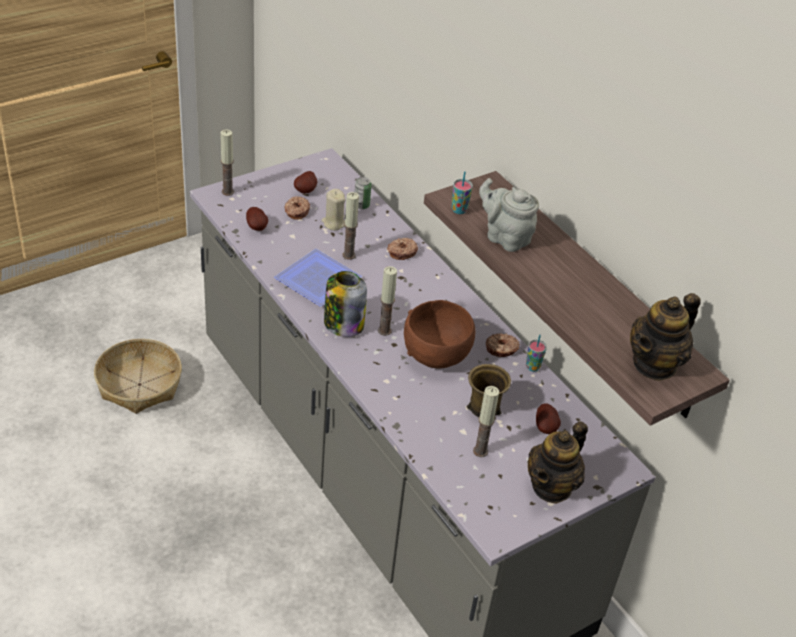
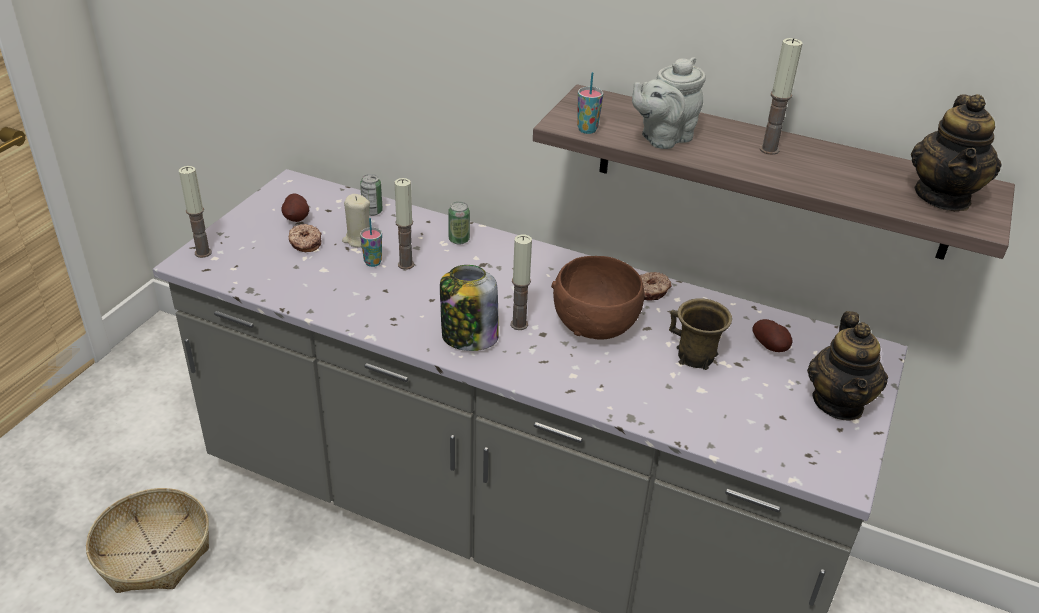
camera: 30 degrees left, 5 degrees down
(257, 227) = (274, 276): potato -> none
(314, 280) = (393, 305): plate -> none
(401, 252) = (459, 240): donut -> can
(480, 451) = (738, 402): candle -> candle (769, 149)
(505, 237) = (663, 138): grey teapot -> grey teapot turned 45 degrees counterclockwise
(532, 367) = (696, 295): cup -> cup (373, 262)

